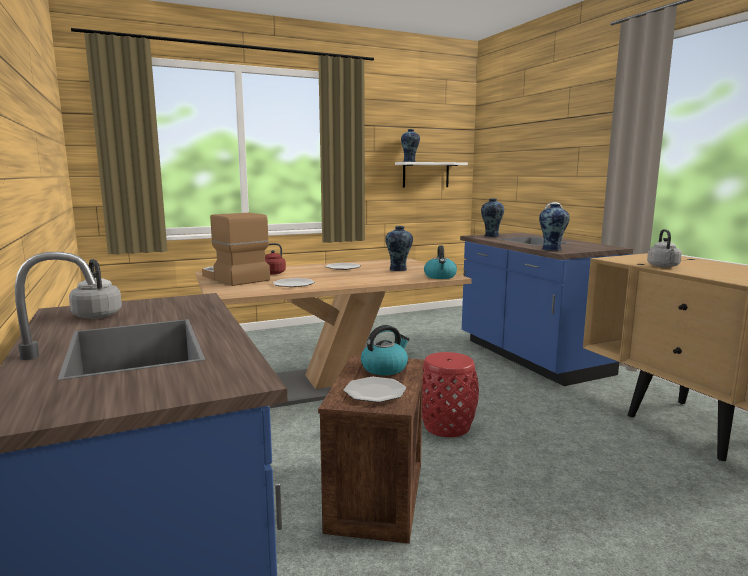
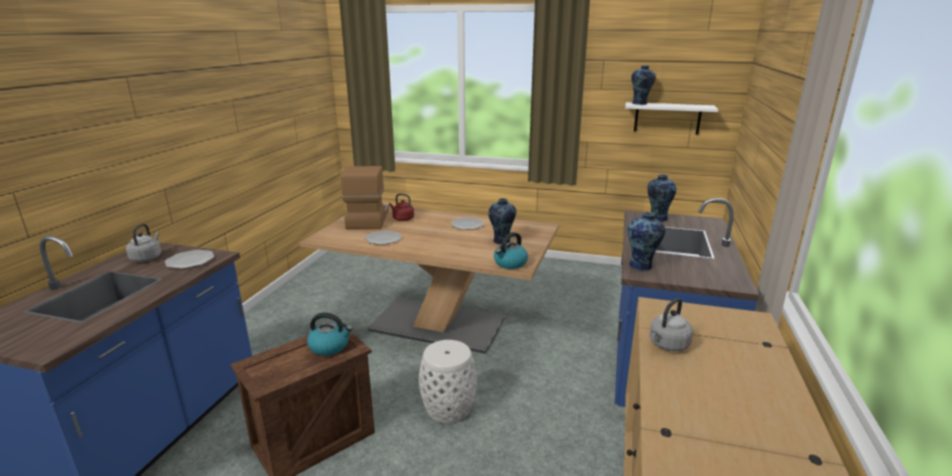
camera: 40 degrees right, 10 degrees up
(375, 391) = (281, 366): plate -> plate (190, 261)
(446, 427) = (448, 409): red stool -> white stool

